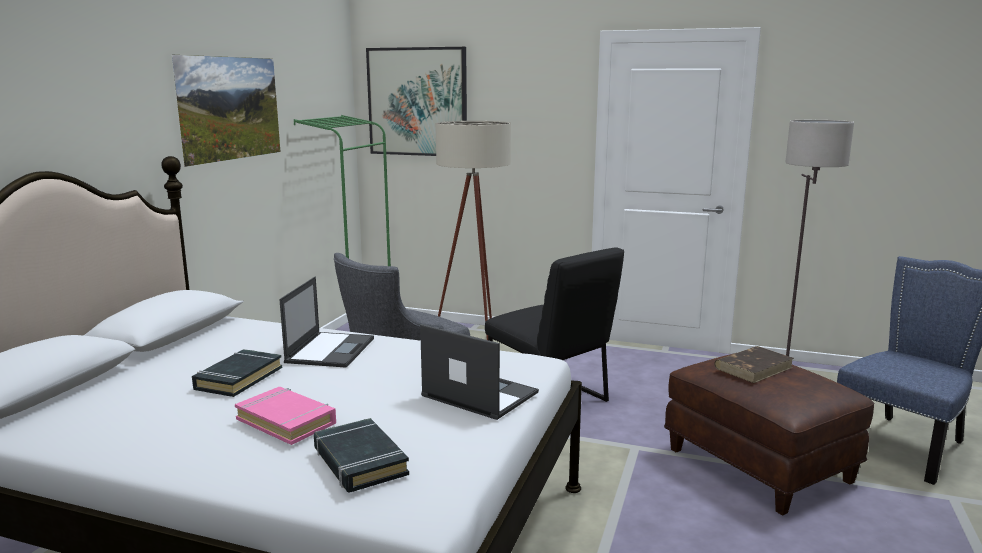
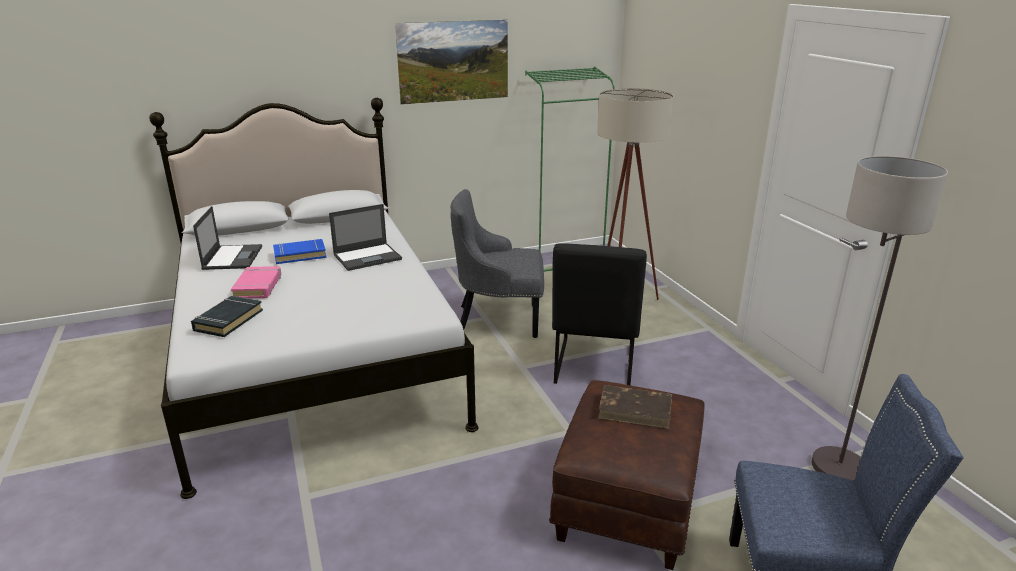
camera: 50 degrees right, 10 degrees up
(238, 378) = (300, 255): black book -> blue book
(417, 102) = (654, 61): picture -> none
(478, 394) = (354, 317): laptop -> laptop (233, 257)

